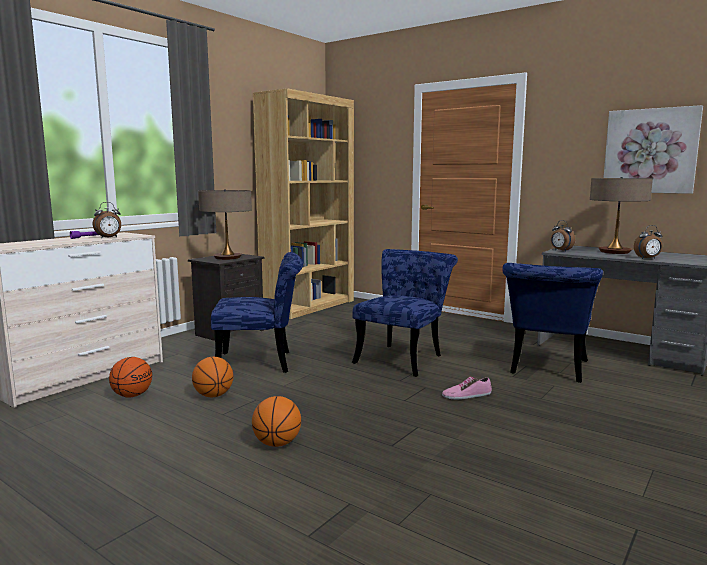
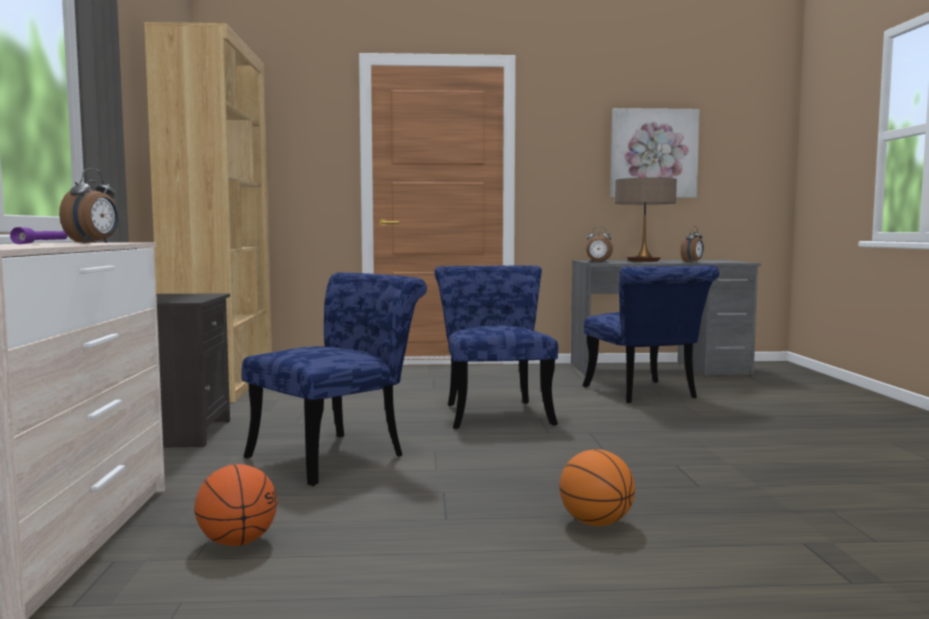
camera: 40 degrees left, 5 degrees down
(213, 395) = (373, 504): basketball -> none
(227, 258) = (177, 297): table lamp -> none
(466, 395) = (641, 429): shoe -> none

